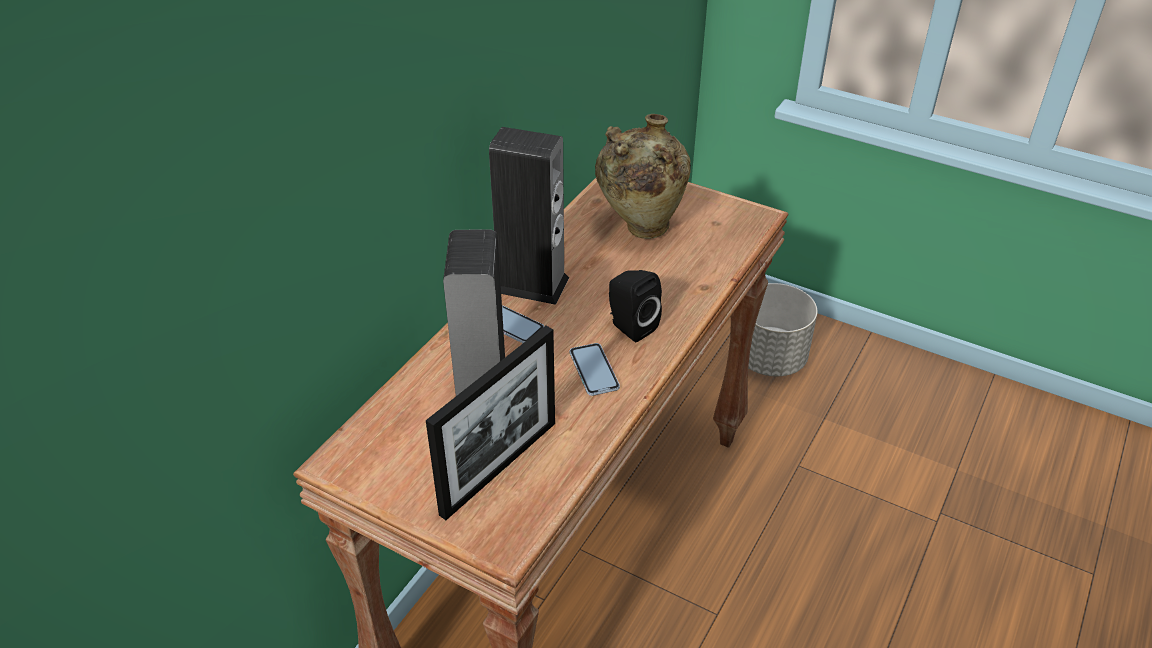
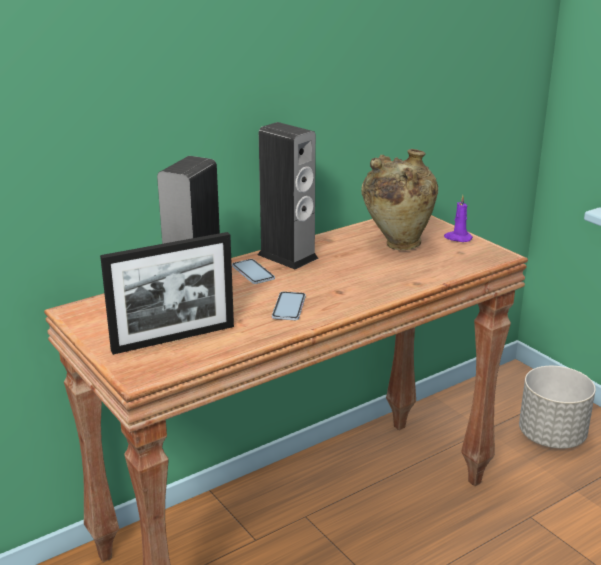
camera: 25 degrees right, 15 degrees down
(630, 326) = (338, 291): black speaker -> none
(697, 200) = (457, 238): none -> purple candle

